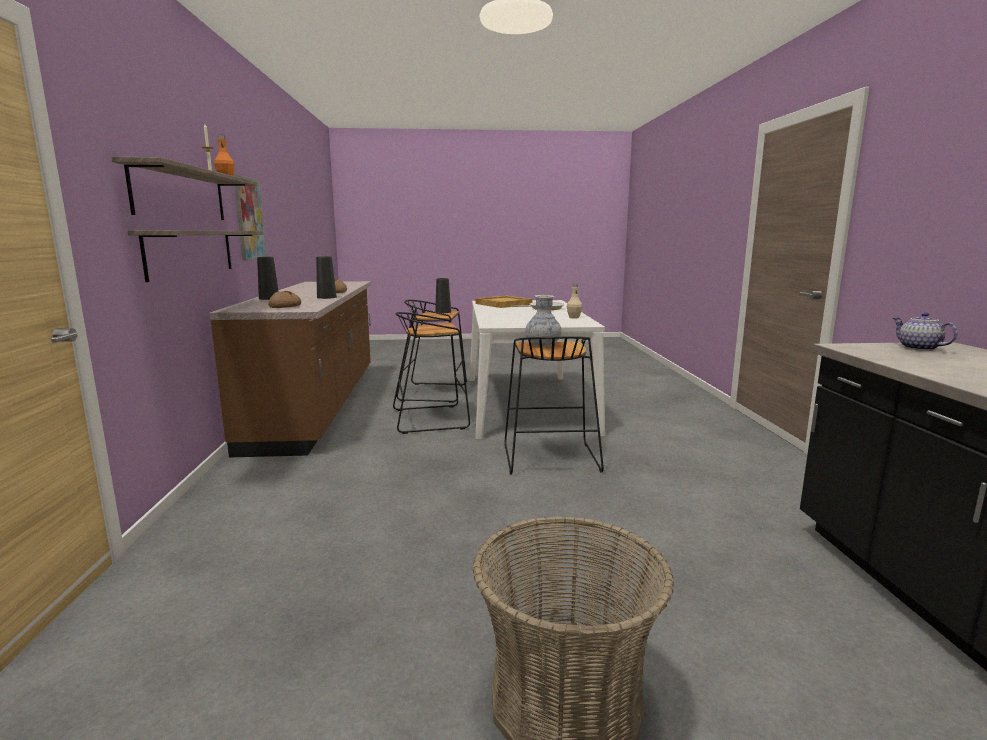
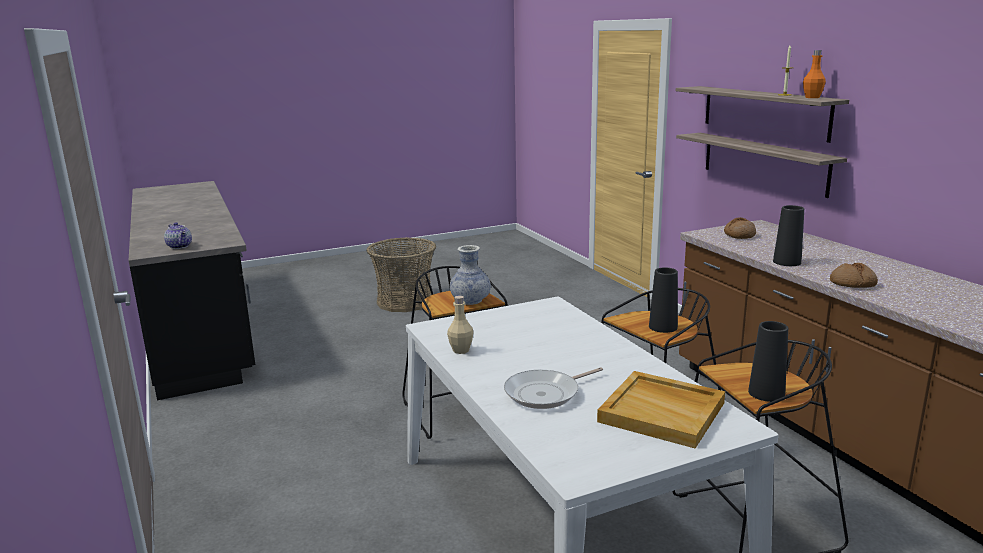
camera: 160 degrees right, 5 degrees up
(249, 219) = (910, 151): picture -> none
(269, 298) = (835, 249): black vase -> black vase (663, 327)

